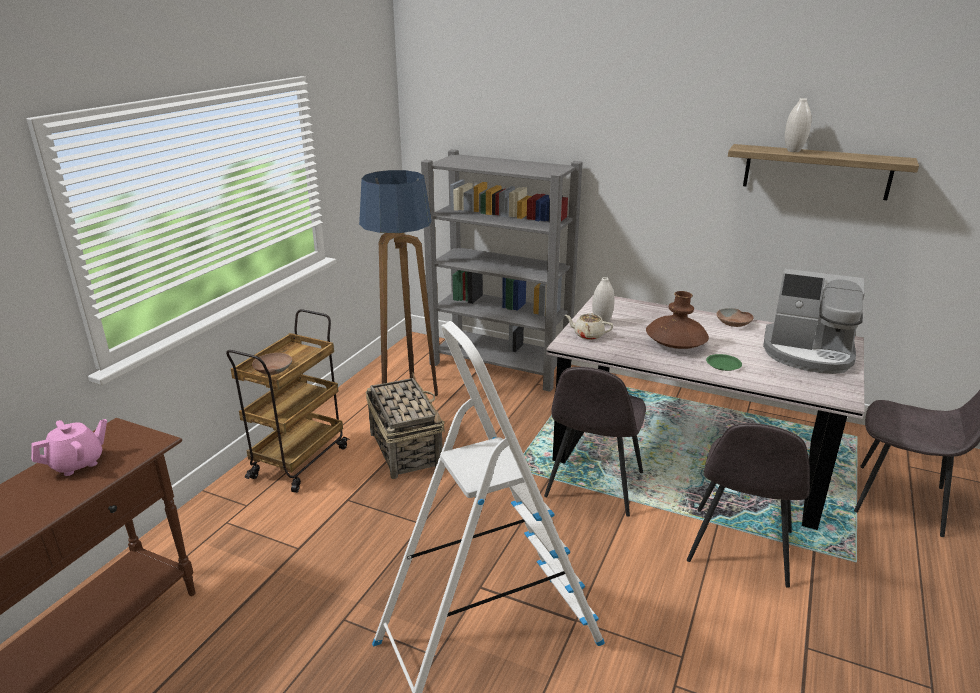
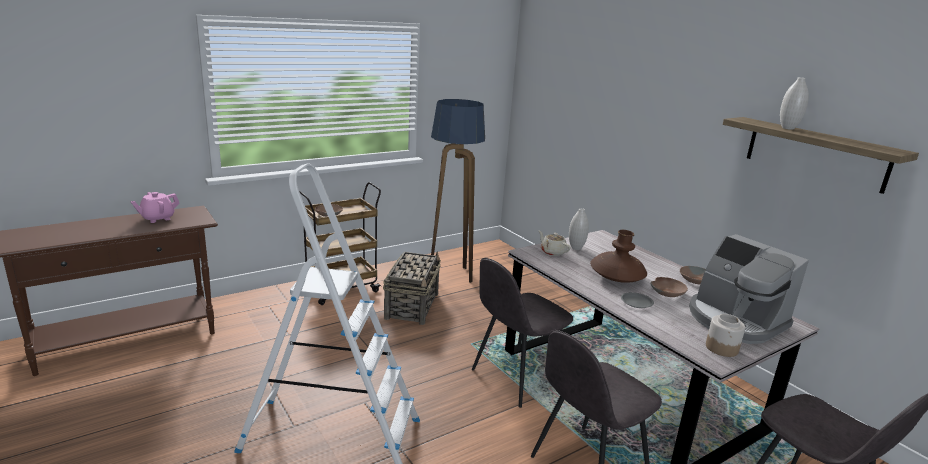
camera: 30 degrees right, 5 degrees down
(78, 463) = (157, 218): pink teapot -> pink teapot turned 150 degrees clockwise
(500, 365) = (539, 278): grey bookcase -> none
(723, 364) = (636, 302): green plate -> grey plate
(731, 344) = (668, 292): none -> brown bowl
(833, 385) = (722, 348): none -> jar

